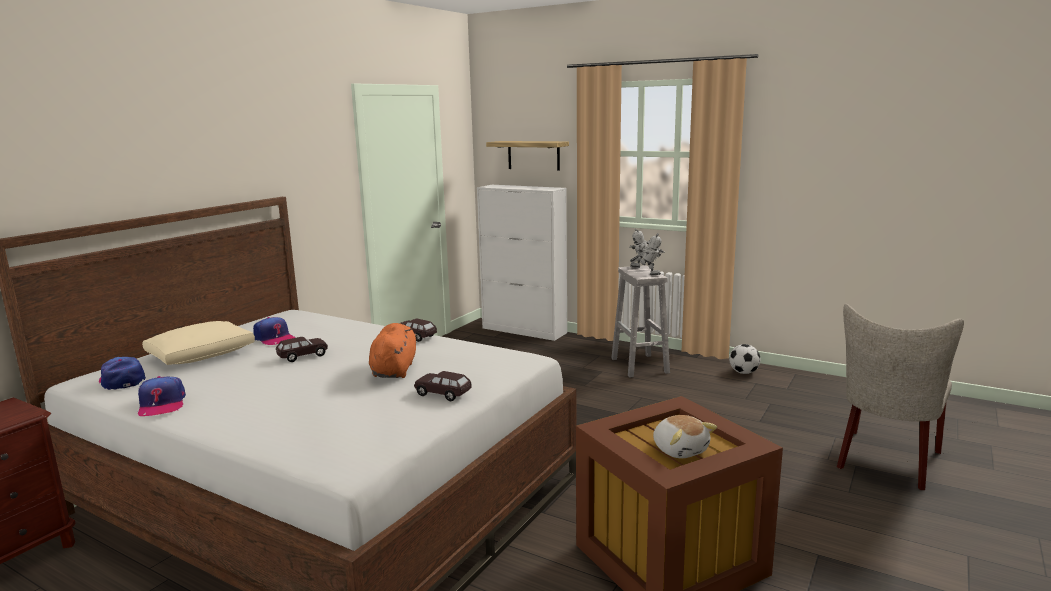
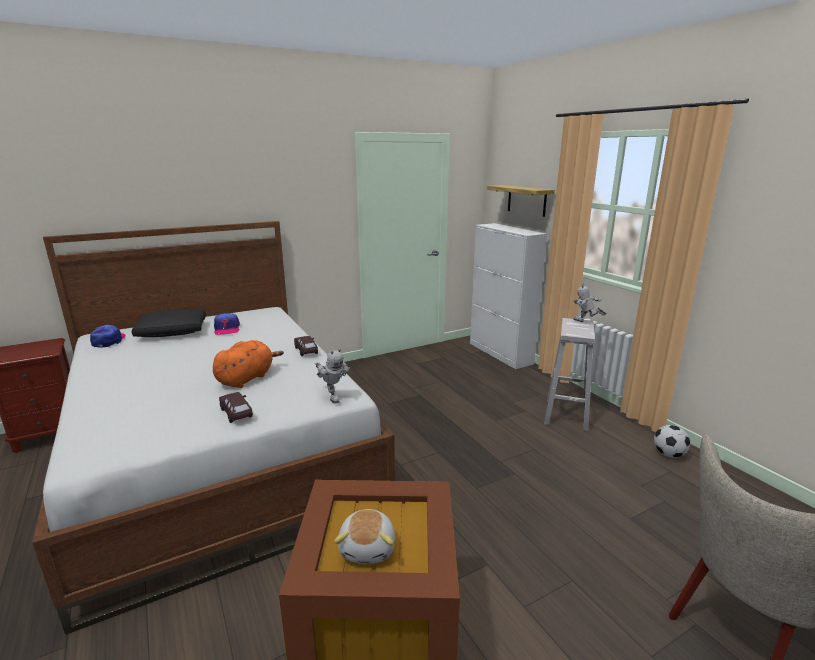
camera: 30 degrees right, 5 degrees up
(161, 404) = (93, 366): cap -> none
(200, 355) = (171, 332): beige pillow -> black pillow
(303, 356) = (217, 349): brown toy car -> none
(648, 274) = (580, 331): toy robot -> toy robot (332, 396)

